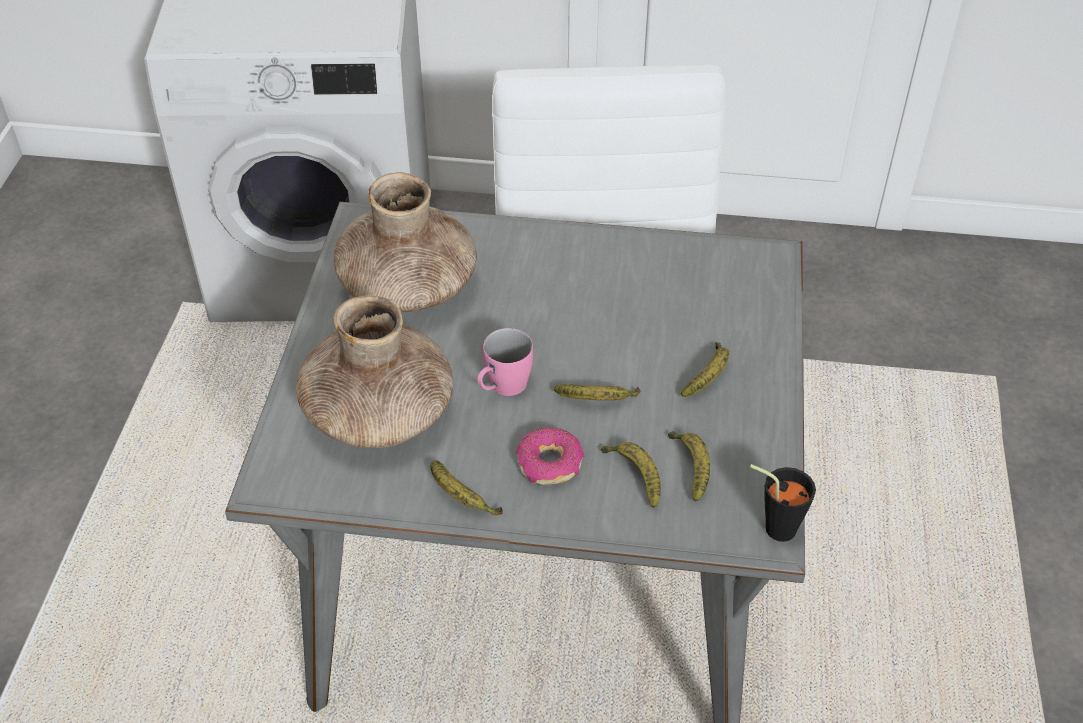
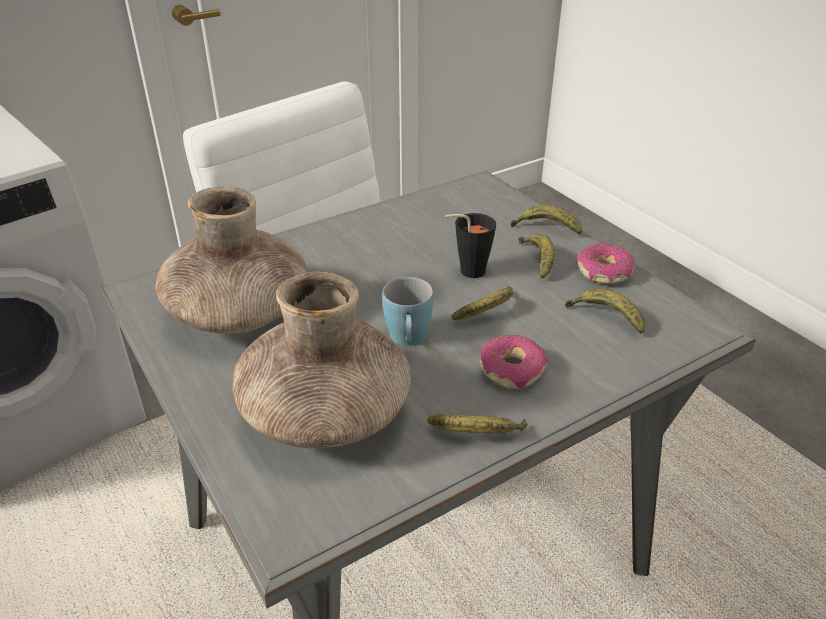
camera: 40 degrees left, 10 degrees down
(502, 388) = (408, 340): pink mug -> blue mug
(635, 476) = (579, 343): banana -> banana (545, 228)
(753, 425) = (603, 272): none -> donut
(773, 526) = (701, 321): black cup -> black cup (466, 271)

